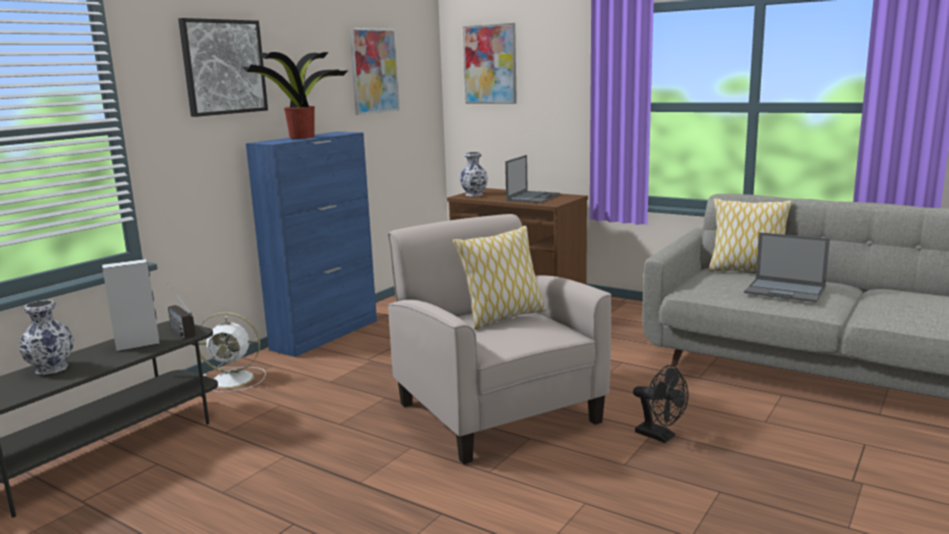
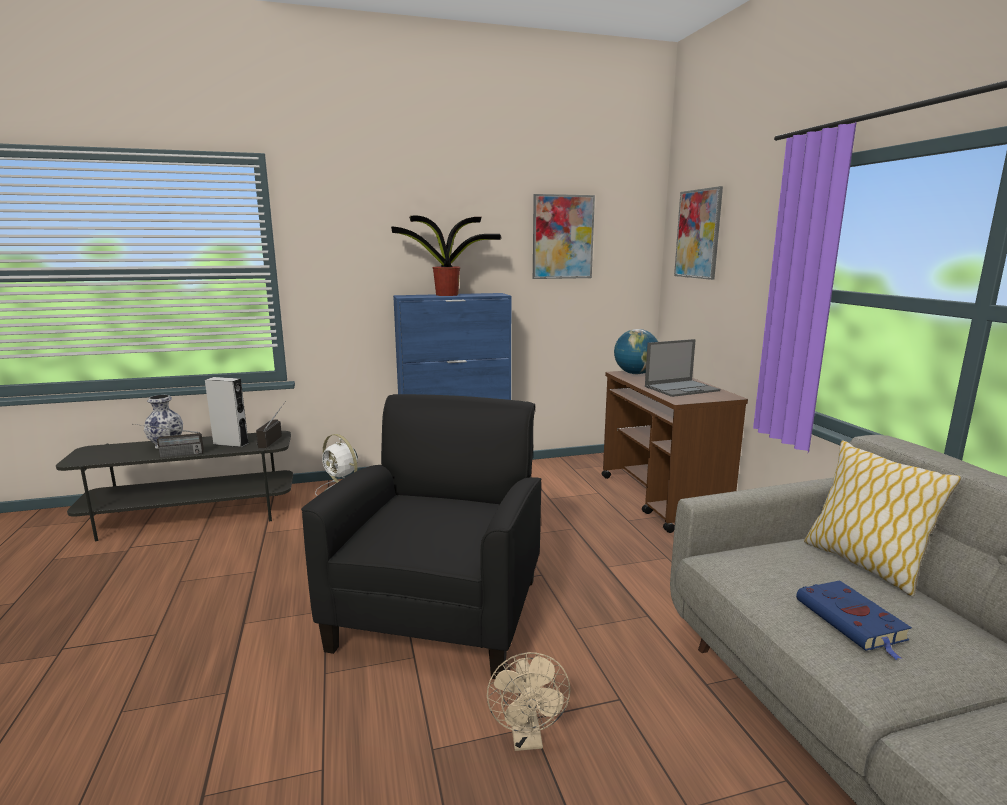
camera: 40 degrees right, 0 degrees up
(91, 372) = (170, 455): none -> radio
(223, 67) = (380, 228): picture -> none
(473, 194) = (635, 373): vase -> globe
(496, 411) = (440, 610): beige armchair -> black armchair
(502, 317) = (446, 514): pillow -> none
(660, 436) = (527, 738): black fan -> beige fan
(786, 291) = (852, 621): laptop -> blue book

